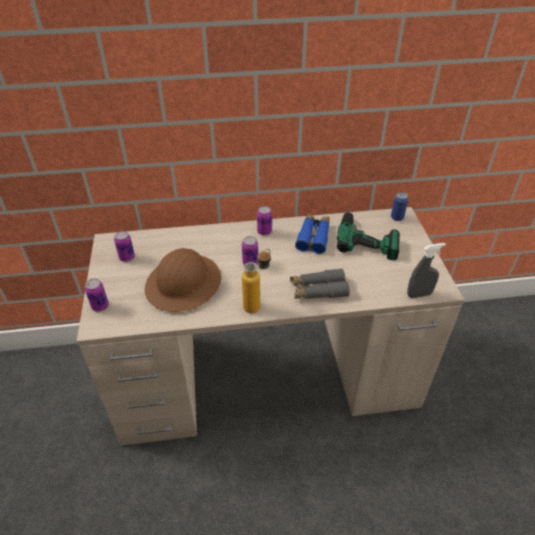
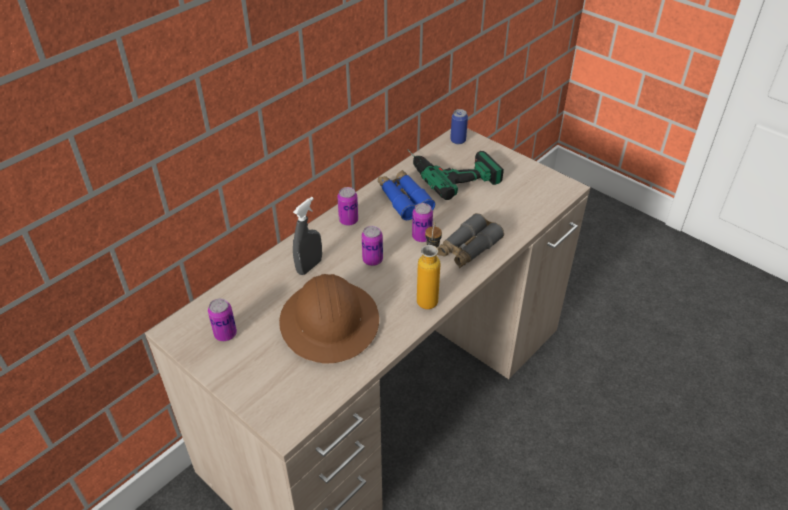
camera: 40 degrees left, 0 degrees up
(100, 306) = (263, 404): can -> can (421, 237)
(419, 294) = (553, 202): grey spray bottle -> grey spray bottle (309, 266)

